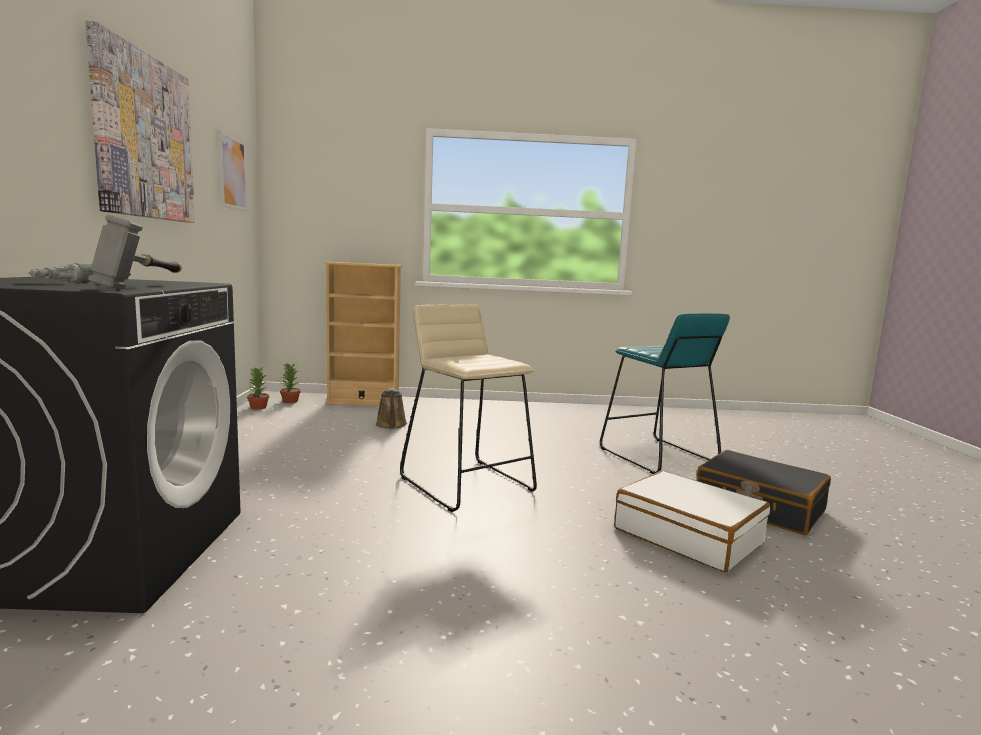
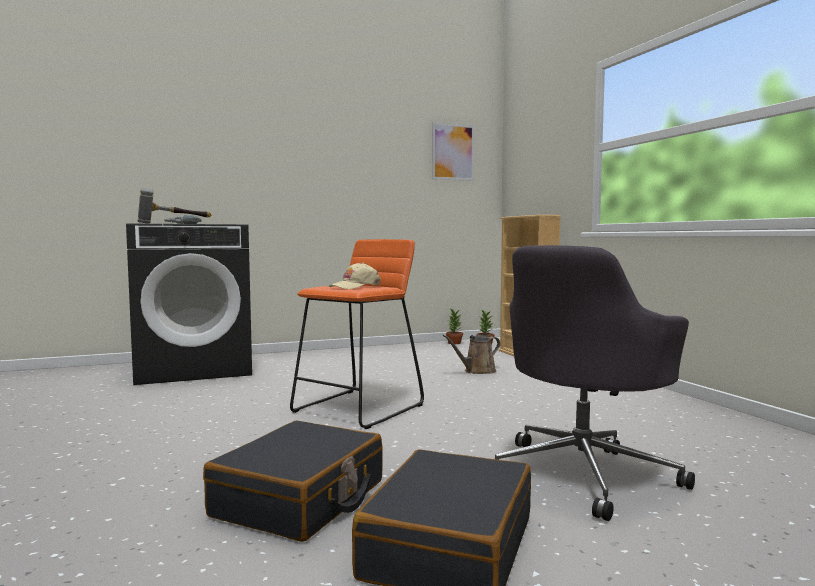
camera: 70 degrees right, 5 degrees down
(143, 137) = (333, 142): picture -> none
(468, 484) = (359, 408): beige stool -> orange stool
(481, 359) = (355, 287): none -> beige cap
(656, 456) = (584, 474): turquoise stool -> grey office chair
(688, 536) = (301, 499): white suitcase -> black suitcase

